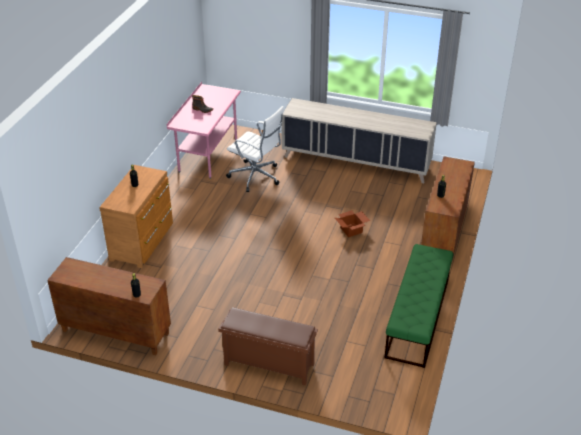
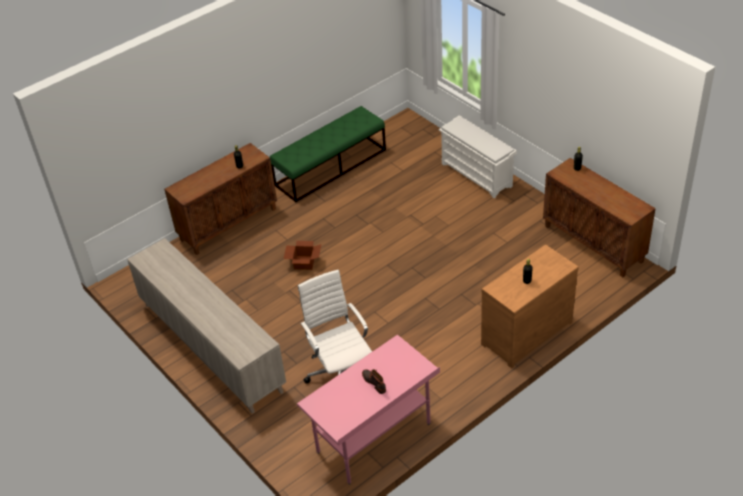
camera: 145 degrees left, 5 degrees up
(268, 364) = (477, 175): brown shoe rack -> white shoe rack

